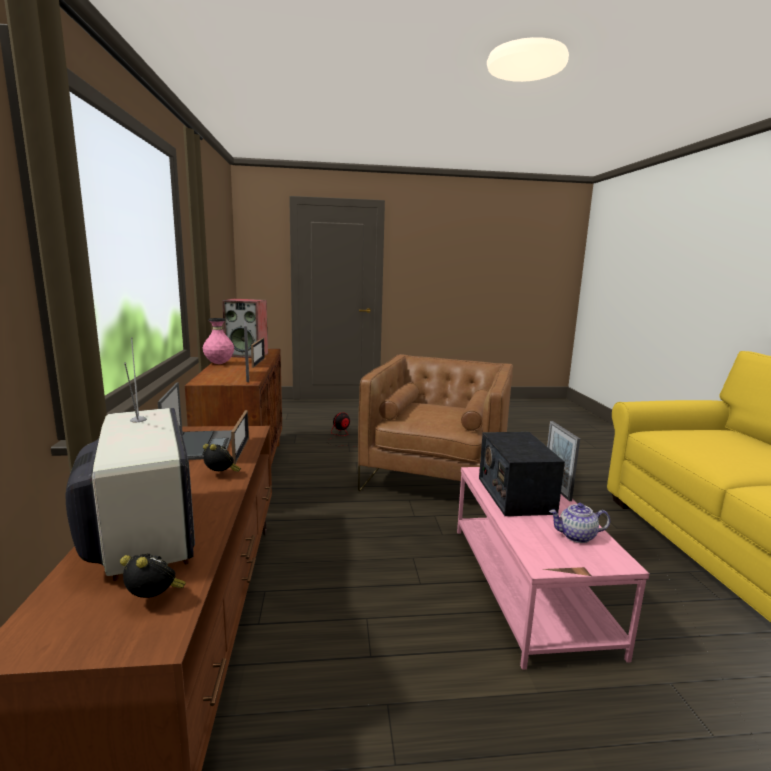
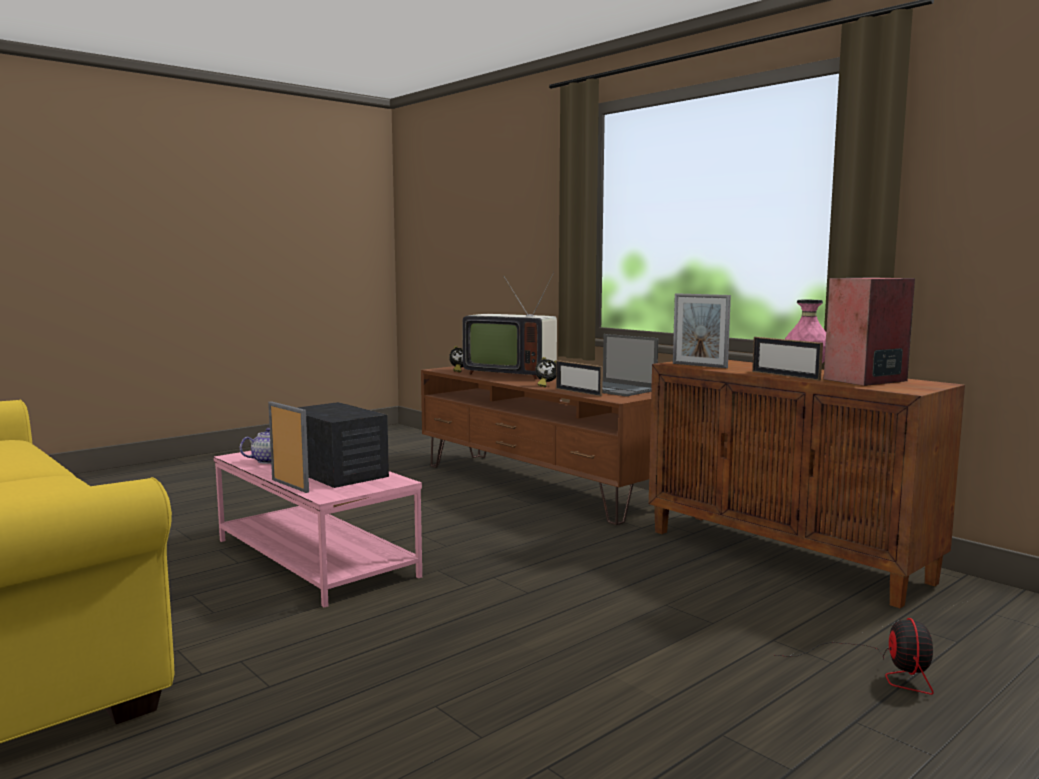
camera: 145 degrees right, 5 degrees down
(436, 476) = (542, 644): brown armchair -> none

